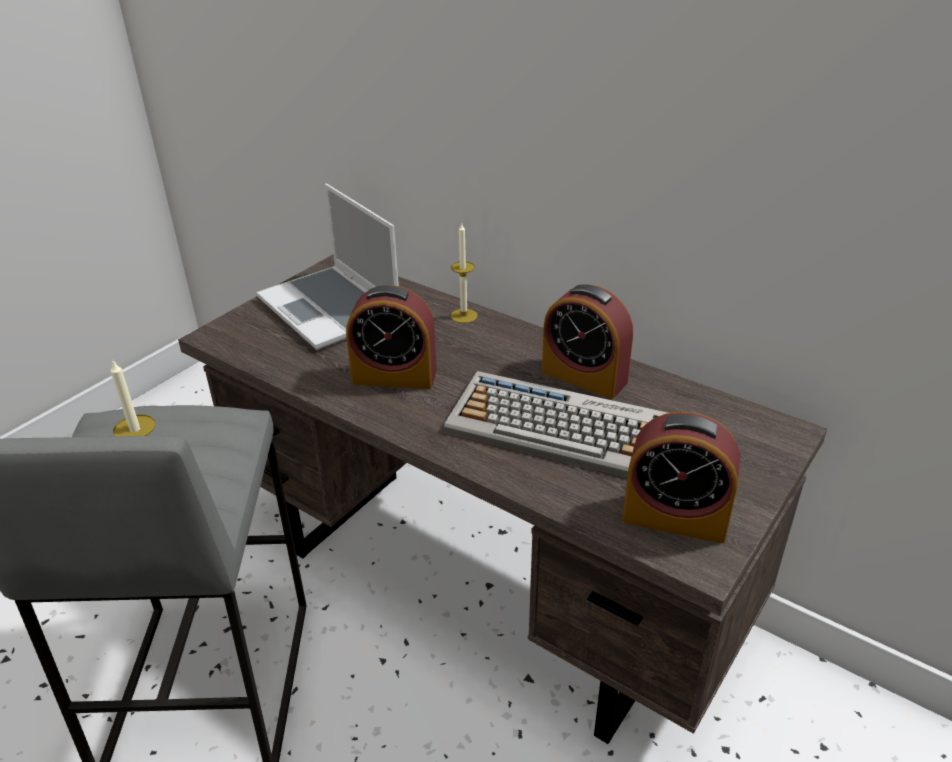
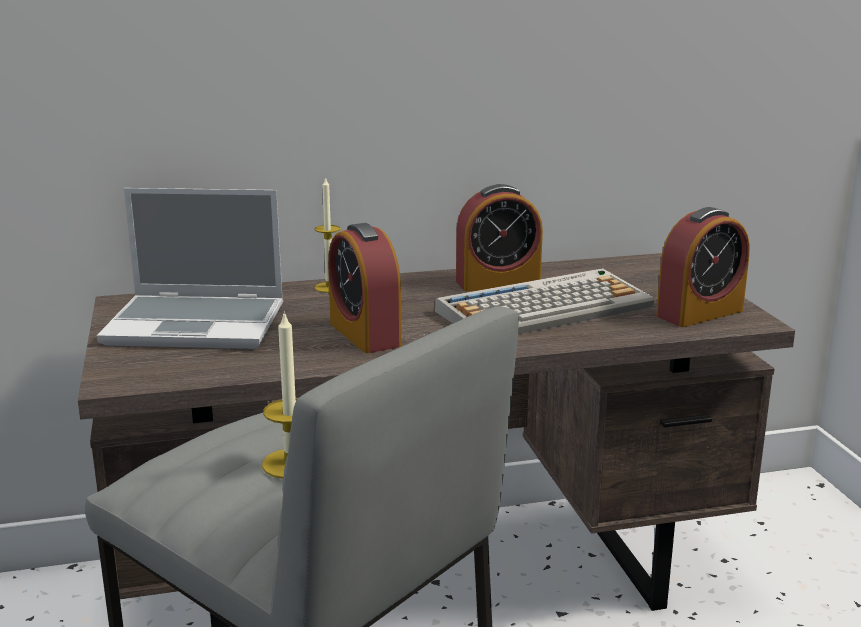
camera: 50 degrees left, 15 degrees down
(394, 376) = (365, 334): alarm clock -> alarm clock turned 105 degrees clockwise

